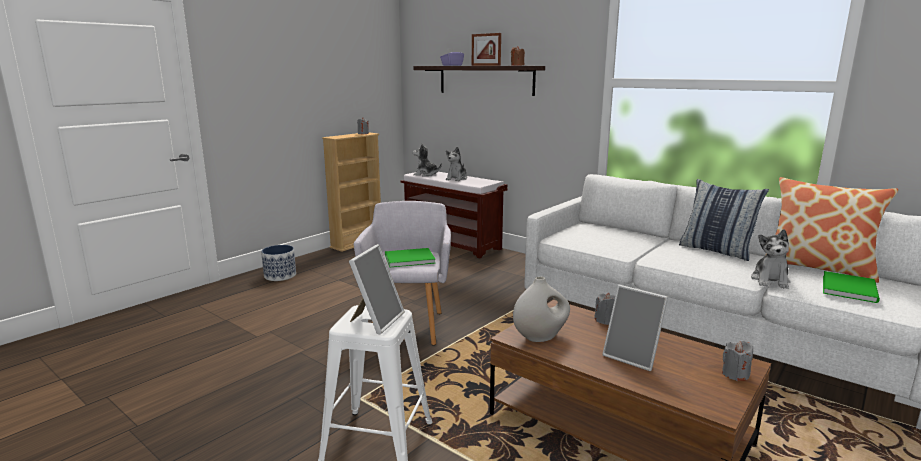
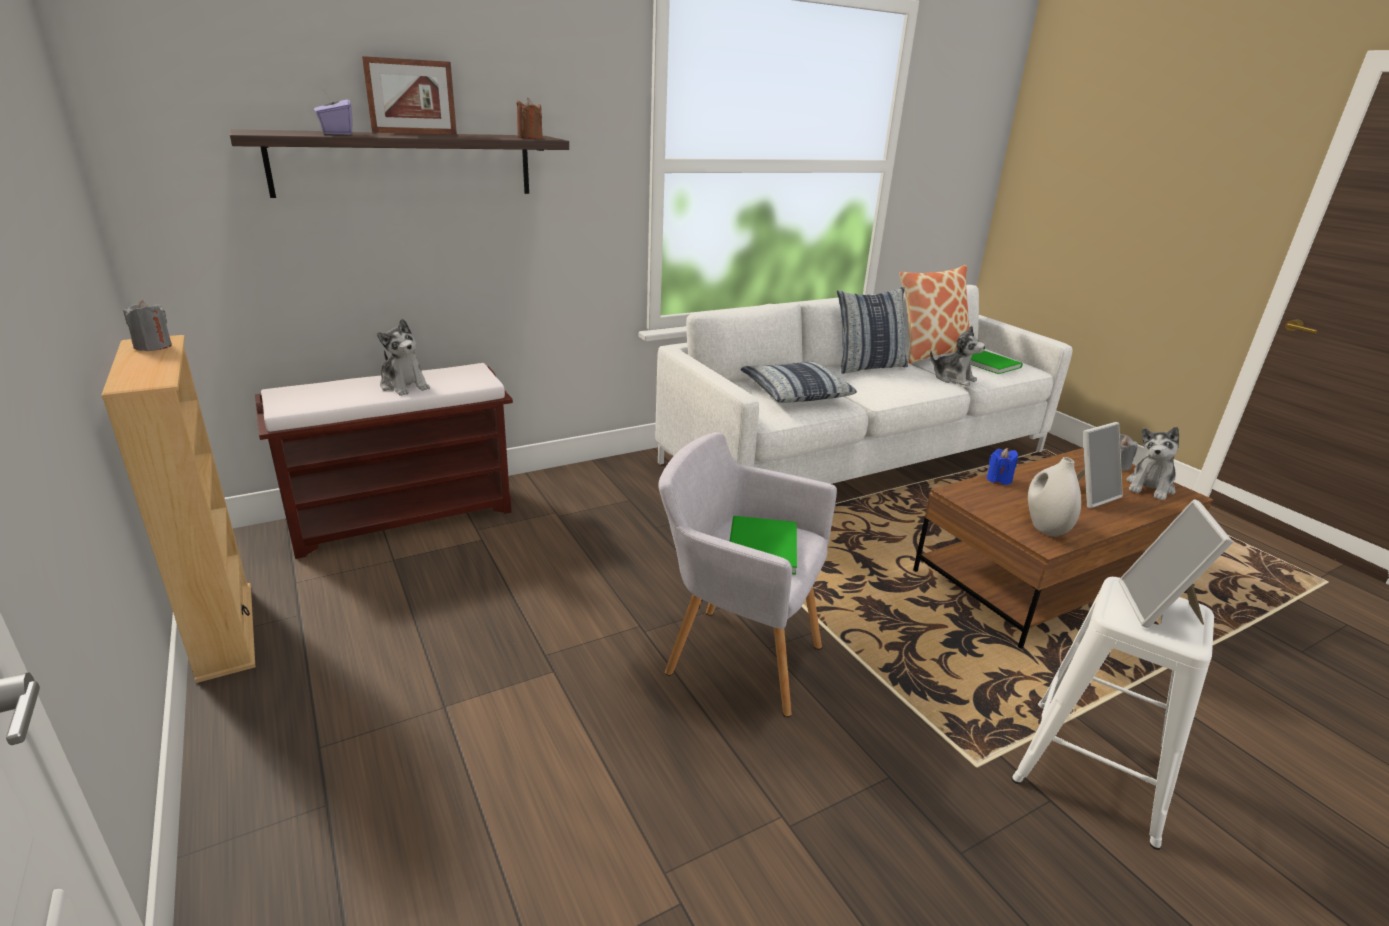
camera: 70 degrees left, 10 degrees up
(280, 275) = (304, 816): planter -> none
(376, 320) = (1159, 609): picture frame -> picture frame turned 120 degrees counterclockwise
(426, 174) = (315, 400): plush toy -> plush toy (1150, 487)
(605, 320) = (998, 480): grey candle -> blue candle
(611, 238) = (794, 392): none -> pillow

